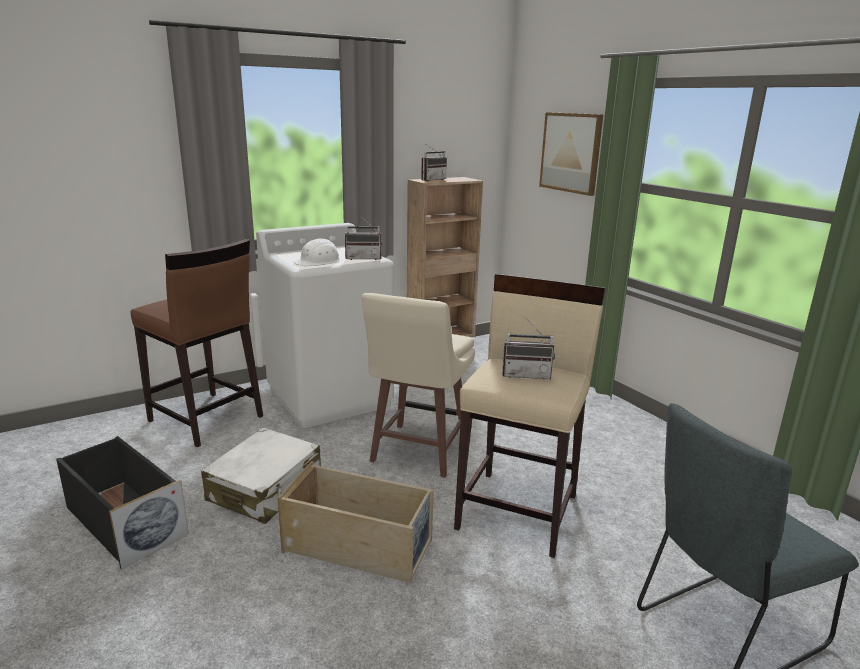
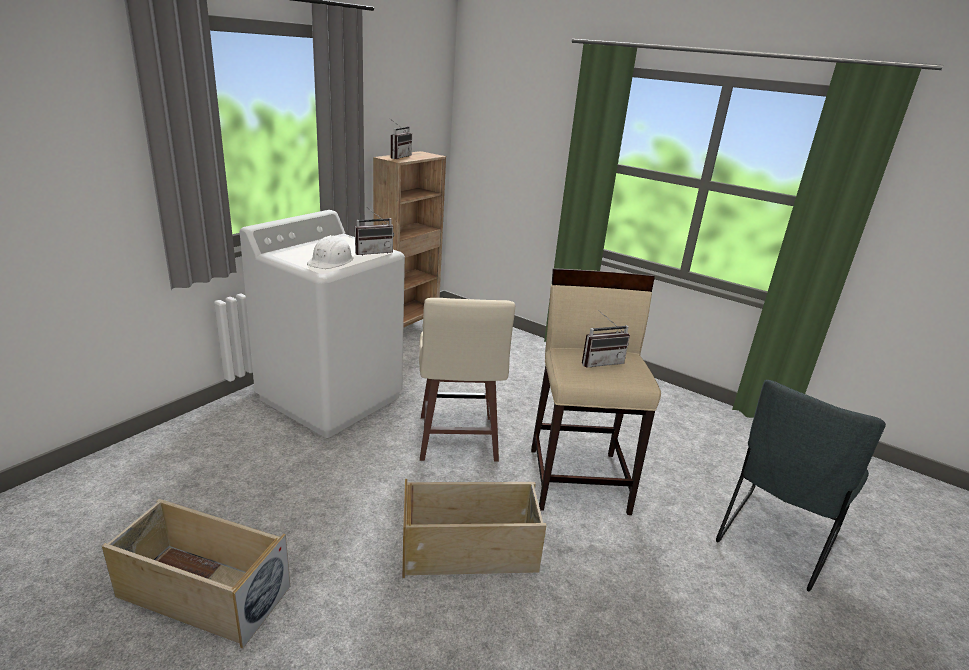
camera: 25 degrees left, 5 degrees up
(124, 521) = (202, 593): black storage box -> beige storage box
(206, 419) = (209, 449): brown stool -> none
(265, 488) = (336, 514): white suitcase -> none
(571, 152) = (532, 129): picture -> none

